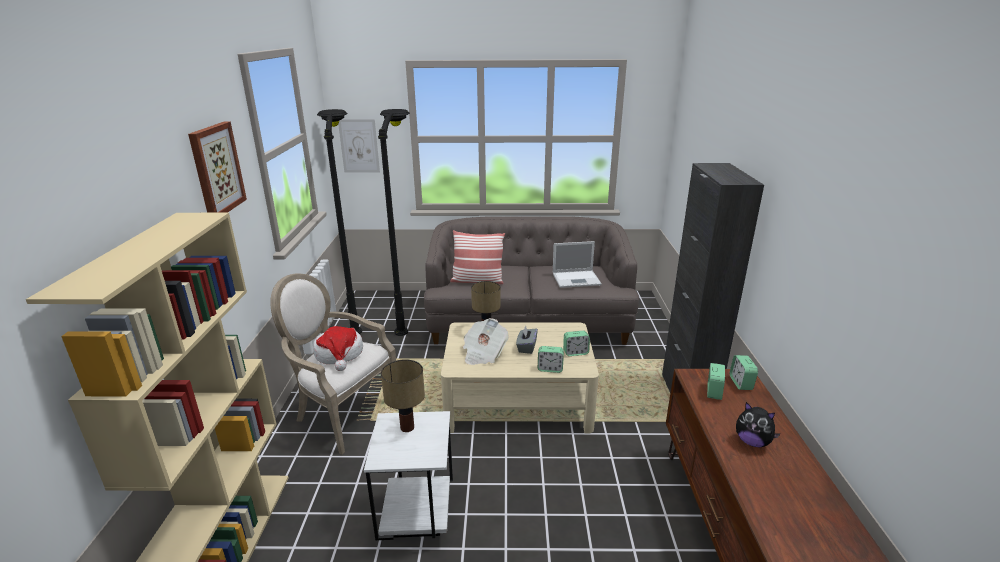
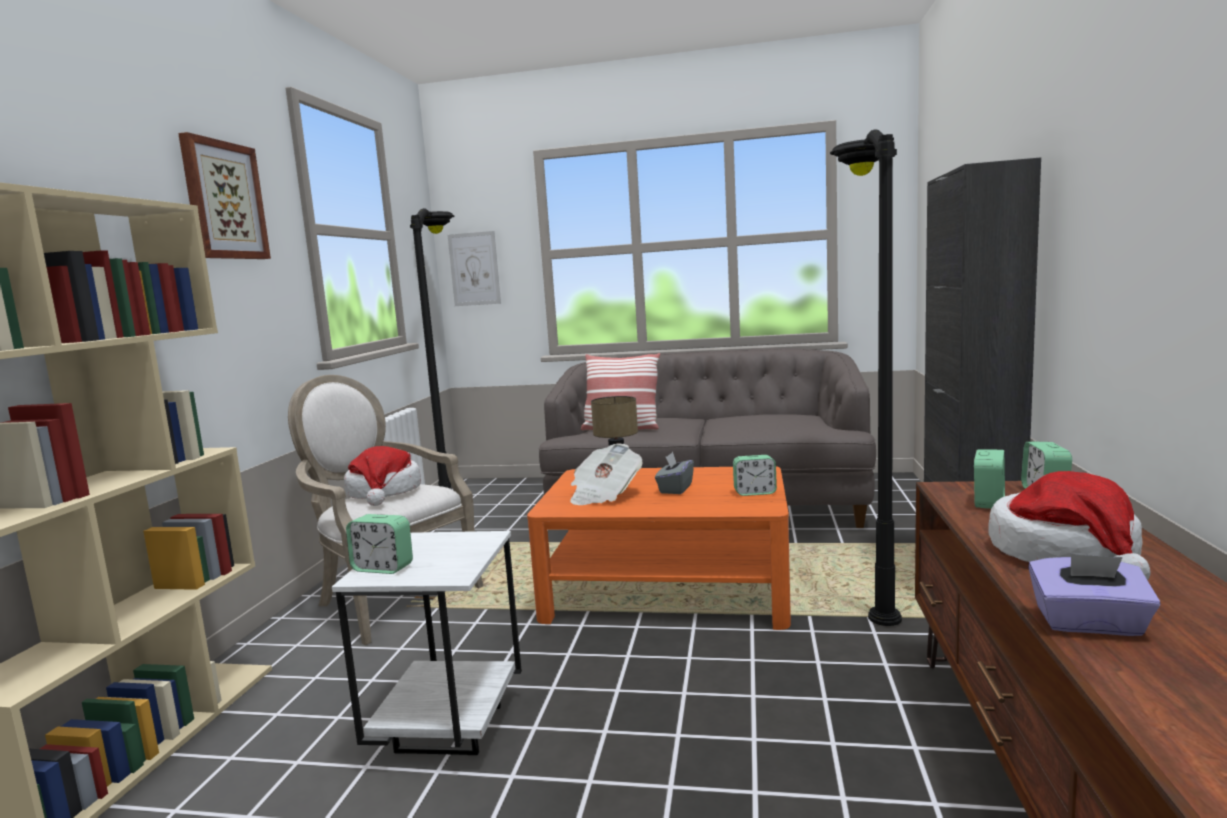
camera: 10 degrees right, 15 degrees down
(408, 312) = (531, 497): black floor lamp -> black floor lamp (868, 578)
(408, 427) = (432, 545): table lamp -> none
(518, 400) = (668, 588): beige coffee table -> orange coffee table
(550, 369) = (706, 508): alarm clock -> alarm clock (383, 568)
(577, 279) = (775, 421): laptop -> none
(752, 442) = (1066, 553): plush toy -> hat
(763, 501) = (1089, 624): none -> purple tissue box

